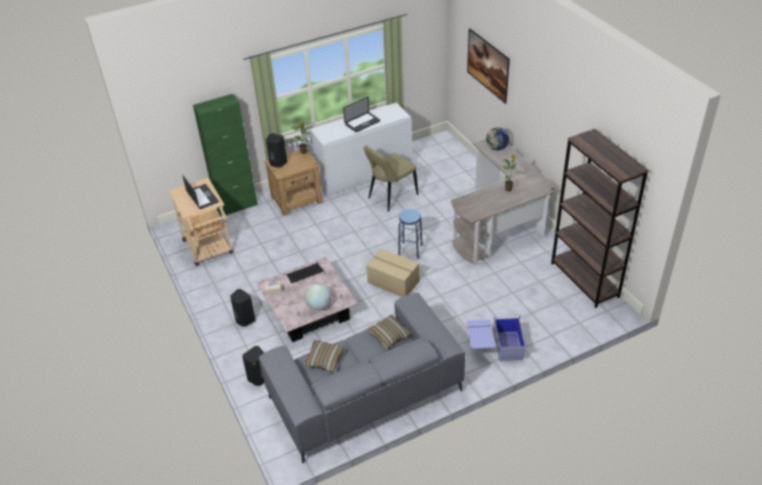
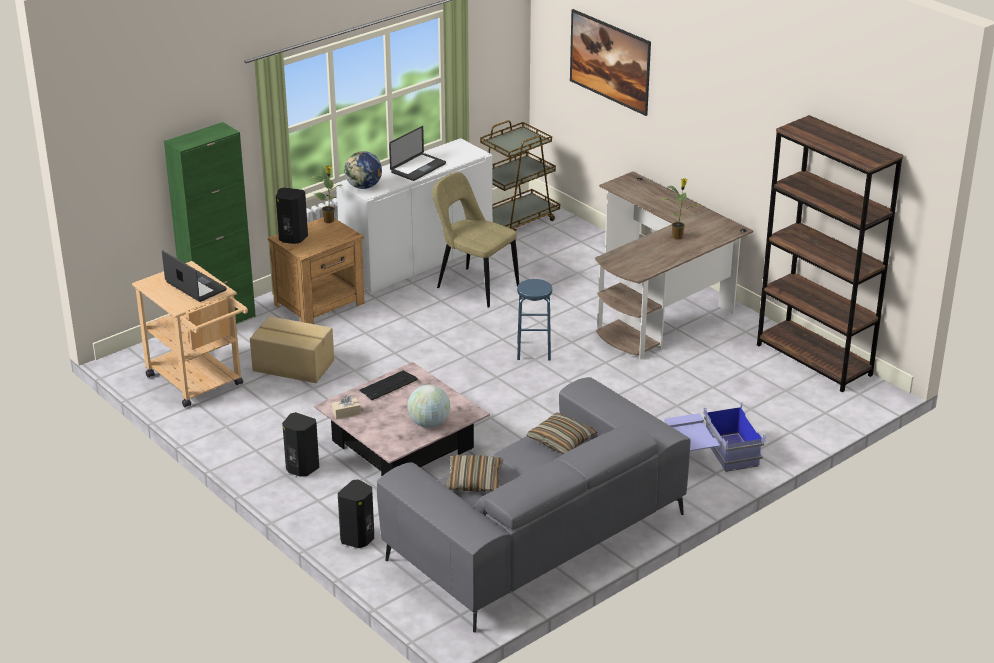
camera: 15 degrees left, 10 degrees down
(391, 197) = (474, 286): beige chair -> beige chair turned 90 degrees clockwise
(393, 282) = (523, 394): cardboard box -> cardboard box (293, 366)
(431, 152) = (515, 221): none -> brown cart
(497, 148) = (639, 188): globe -> globe (364, 187)

